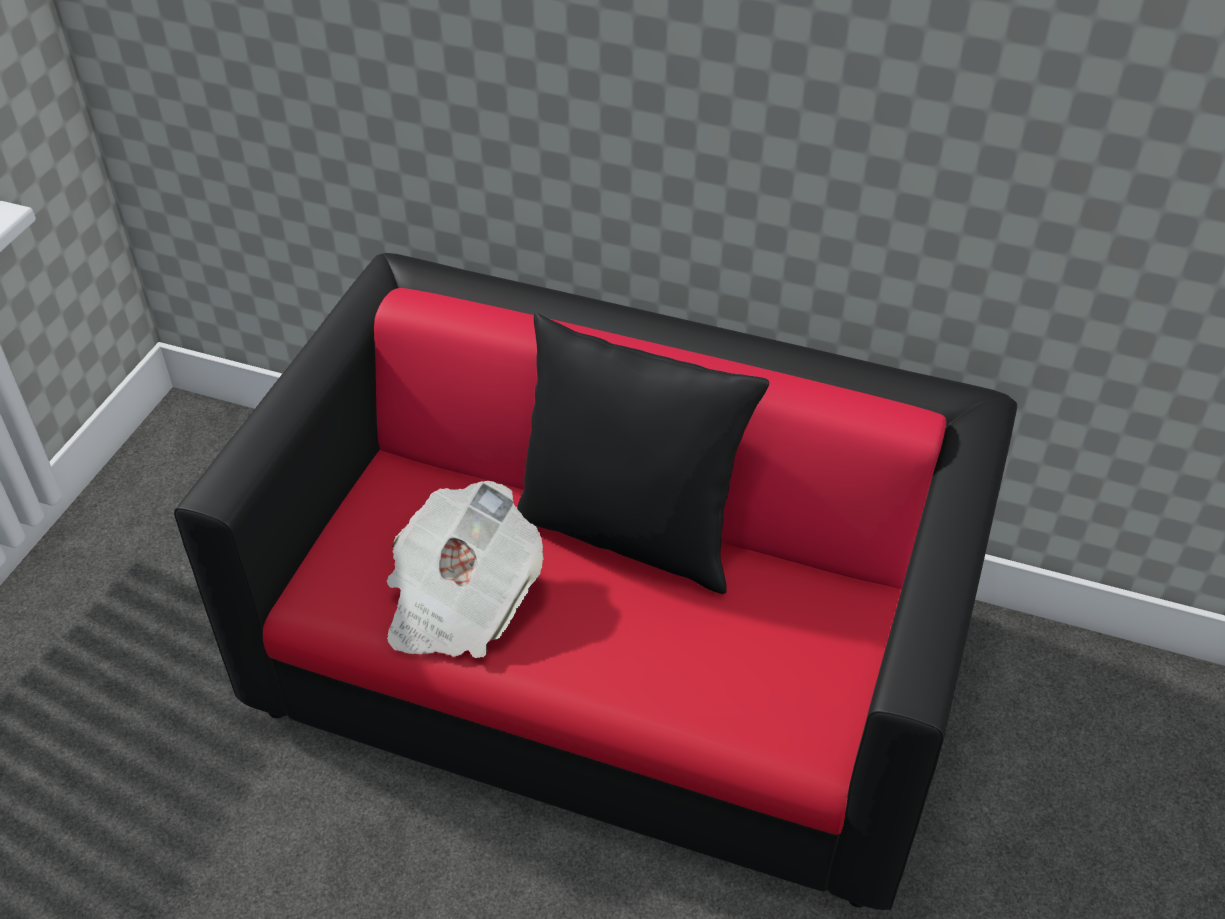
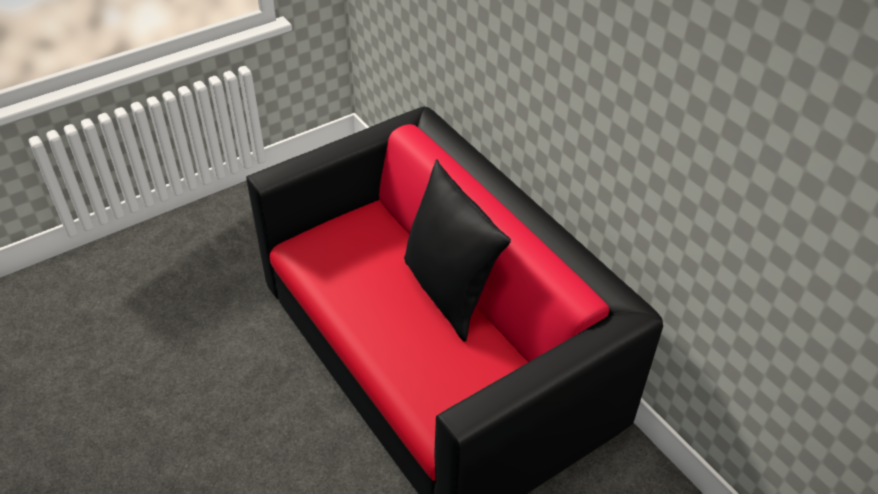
camera: 35 degrees right, 0 degrees up
(460, 602) = (350, 281): newspaper -> none

